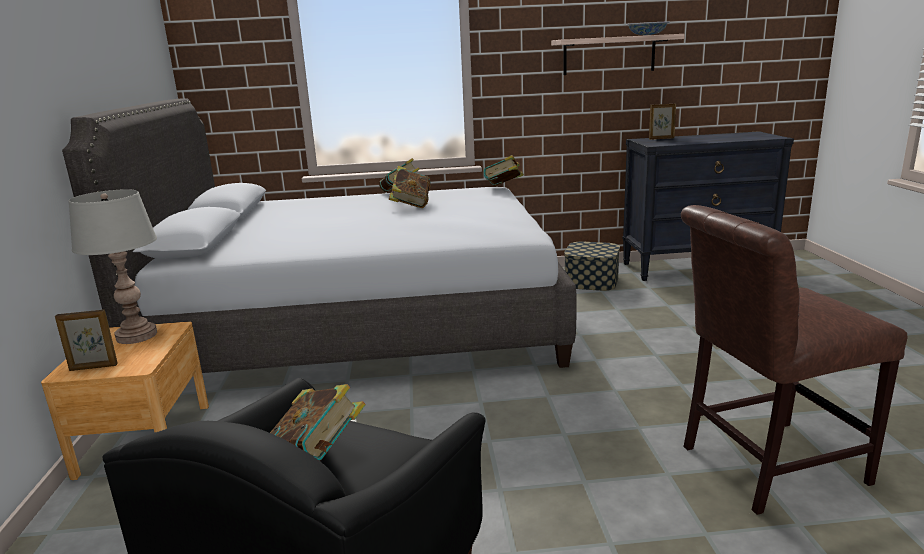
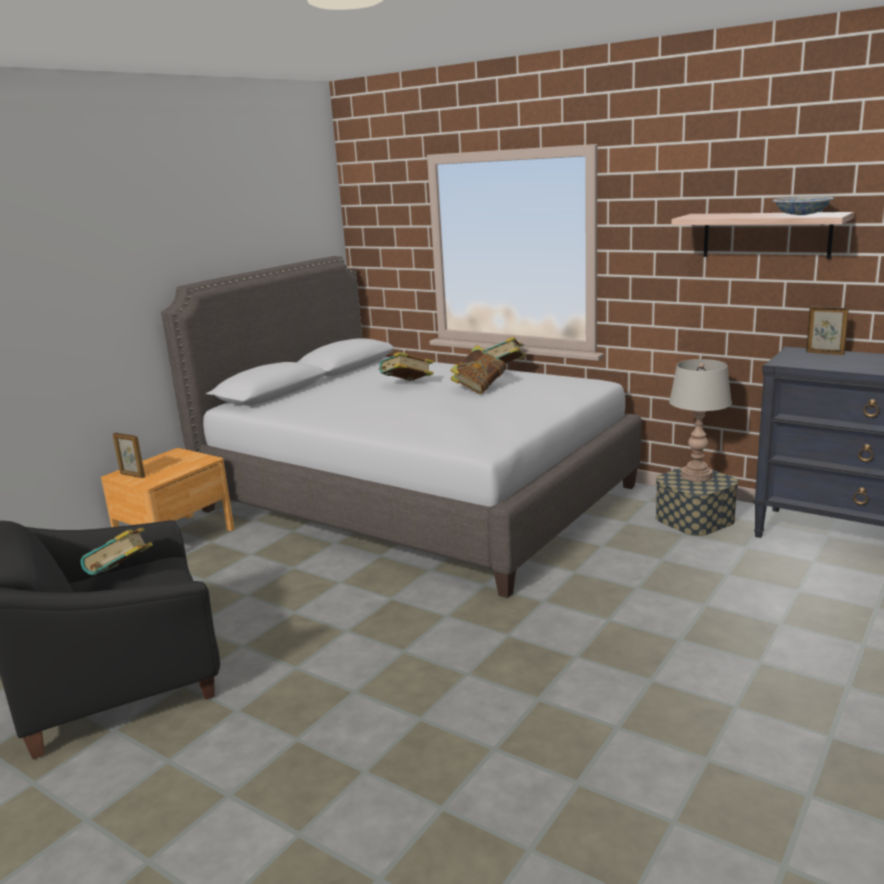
camera: 40 degrees right, 0 degrees up
(137, 336) = (182, 459): grey table lamp -> grey table lamp (696, 475)
(504, 188) = (604, 385): book -> book (406, 385)
(763, 465) = (505, 754): brown chair -> none

